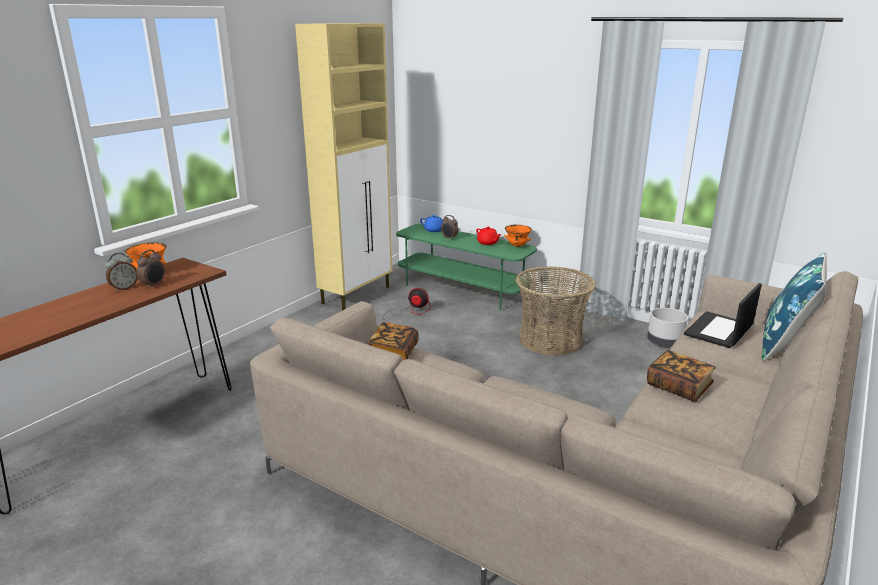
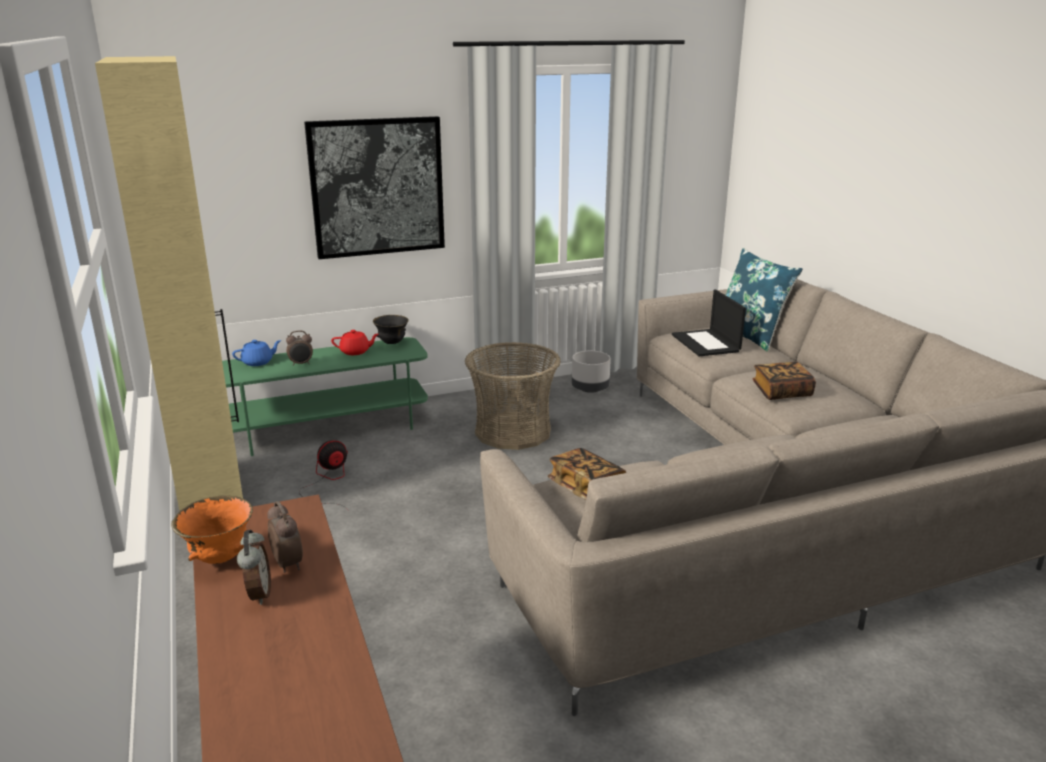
camera: 55 degrees left, 0 degrees up
(517, 246) = (392, 343): orange bowl -> black bowl
(531, 128) = (377, 187): none -> picture

